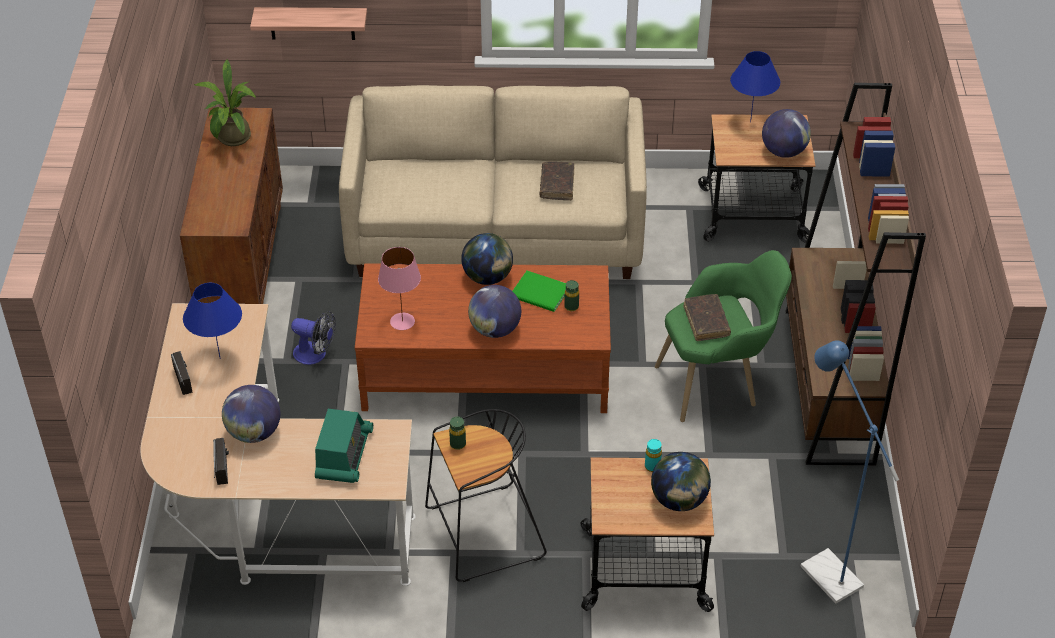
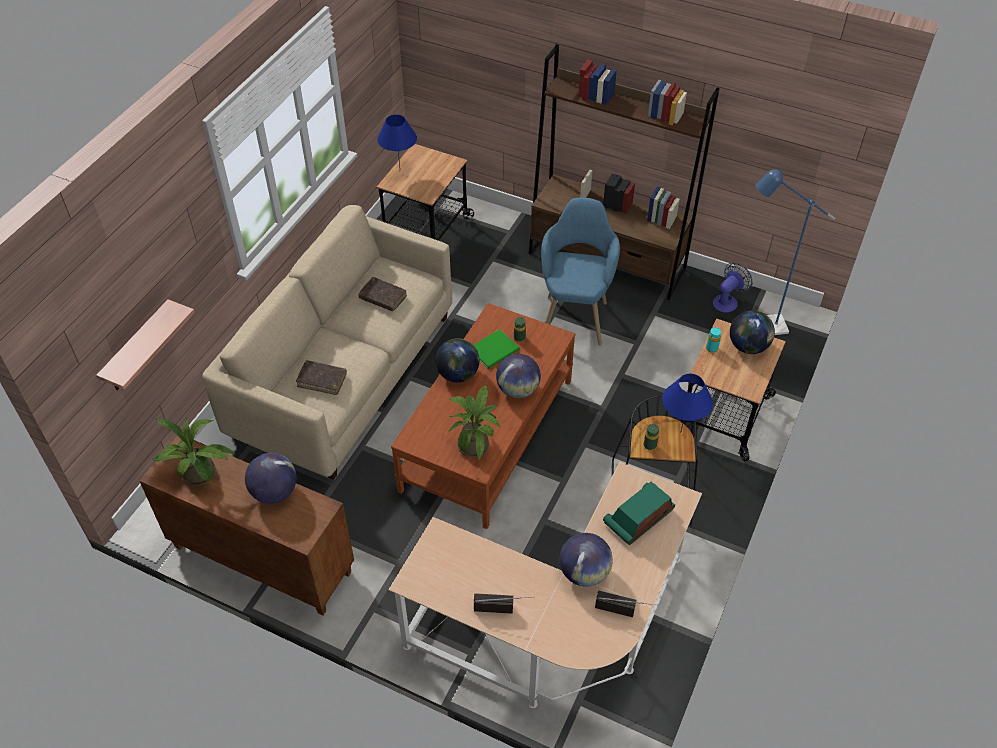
camera: 65 degrees left, 5 degrees up
(220, 358) = (481, 572): blue table lamp -> blue table lamp (680, 432)
(315, 354) = (405, 540): fan -> fan (727, 301)
(344, 455) = (638, 518): radio -> radio turned 75 degrees counterclockwise
(402, 321) = (475, 443): pink table lamp -> potted plant
(706, 322) = (575, 274): brown book -> brown book (322, 381)
(718, 383) = (575, 312): green armchair -> blue armchair
(783, 152) = (443, 168): globe -> globe (274, 492)

